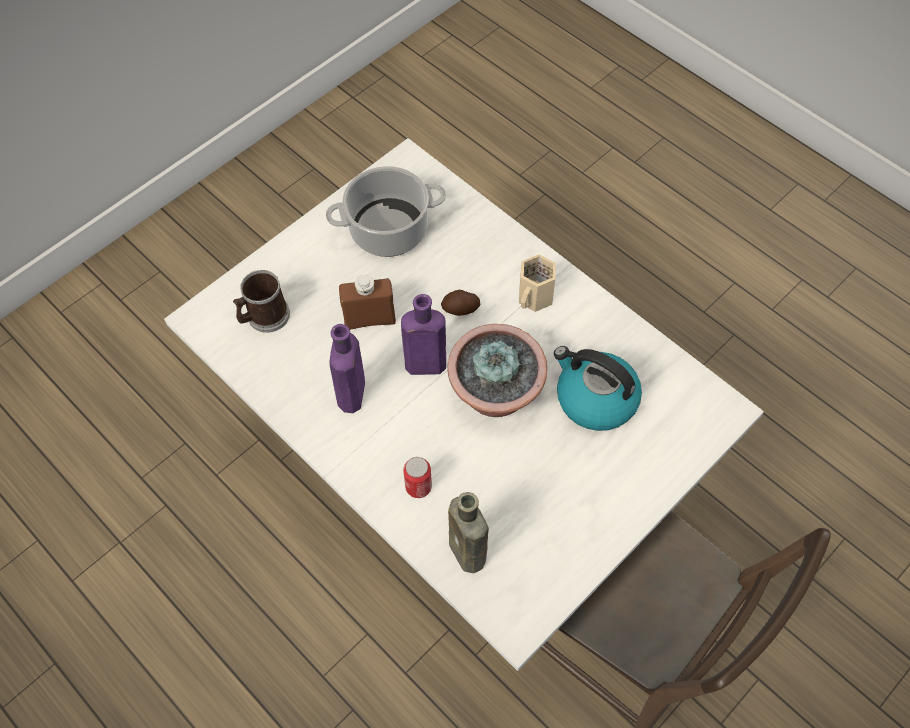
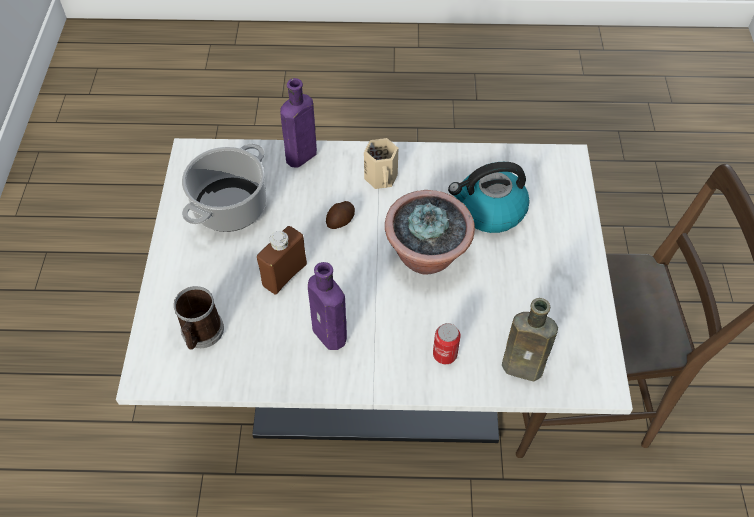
camera: 45 degrees left, 5 degrees down
(422, 365) = (356, 275): purple bottle -> purple bottle (299, 157)

